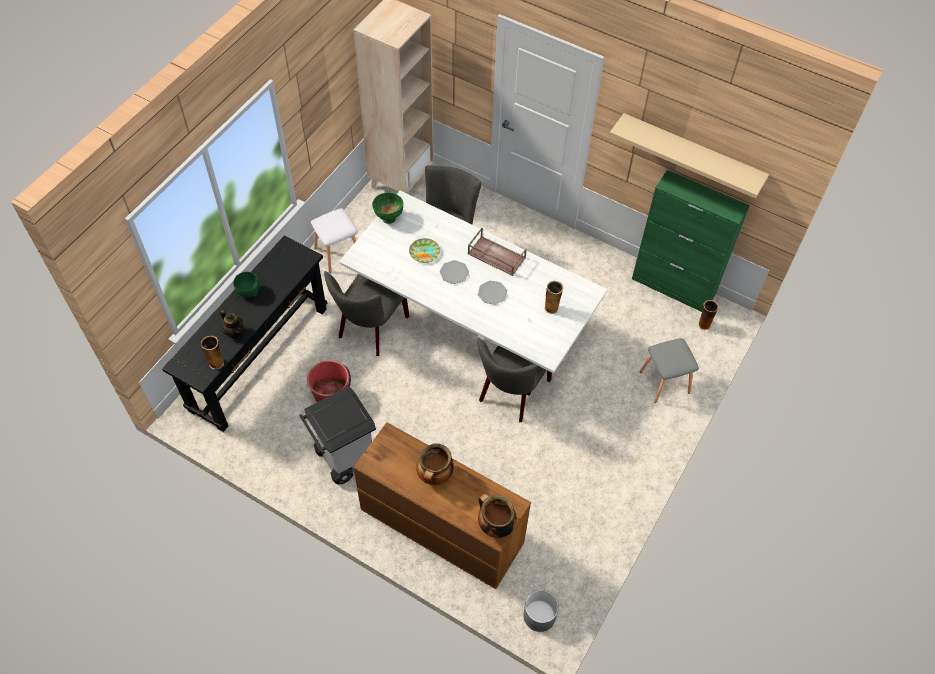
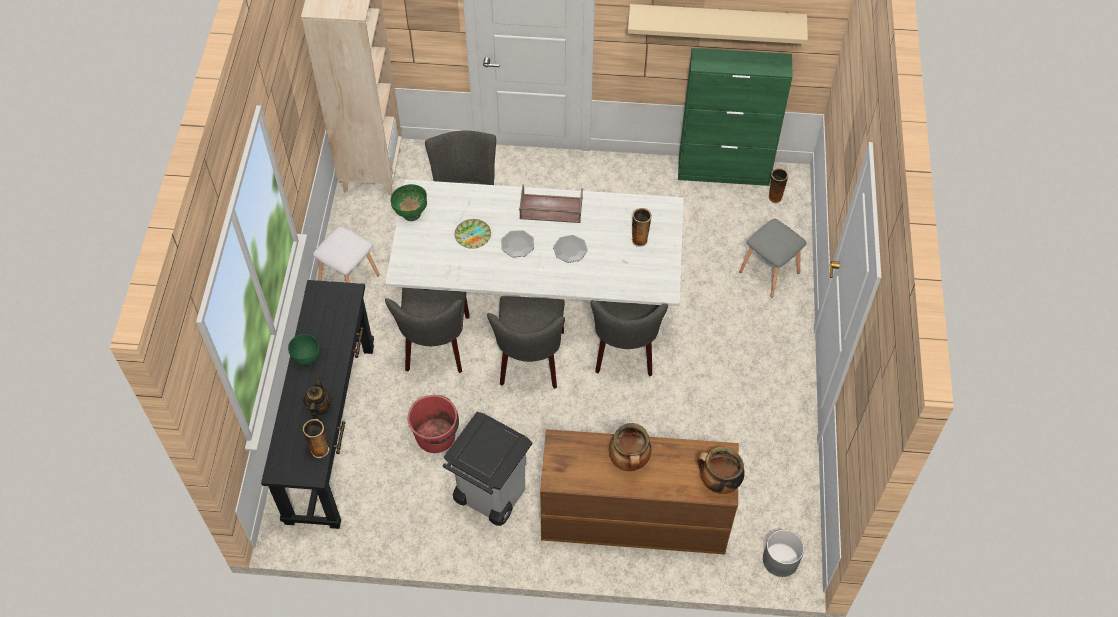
camera: 25 degrees left, 0 degrees up
(234, 332) = (318, 407): teapot -> teapot turned 105 degrees counterclockwise
(433, 371) = (530, 362): none -> grey chair

